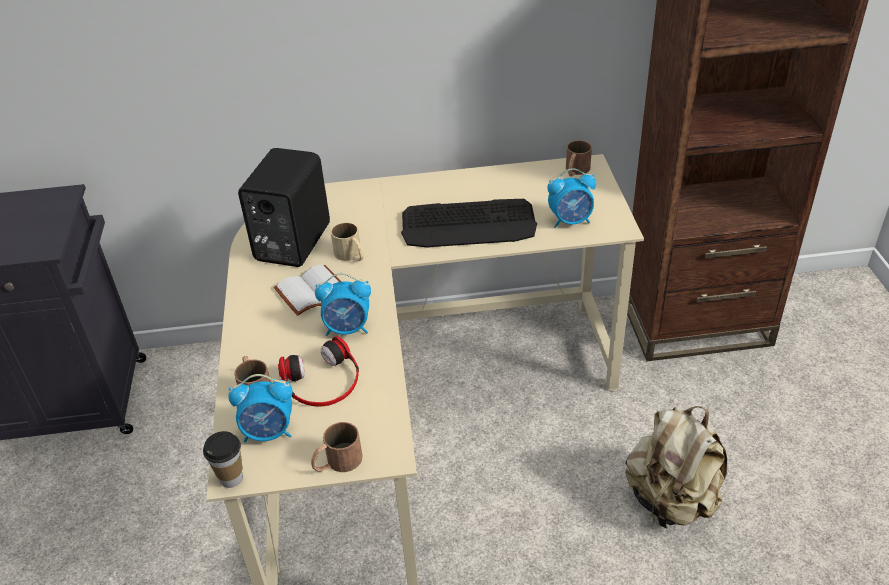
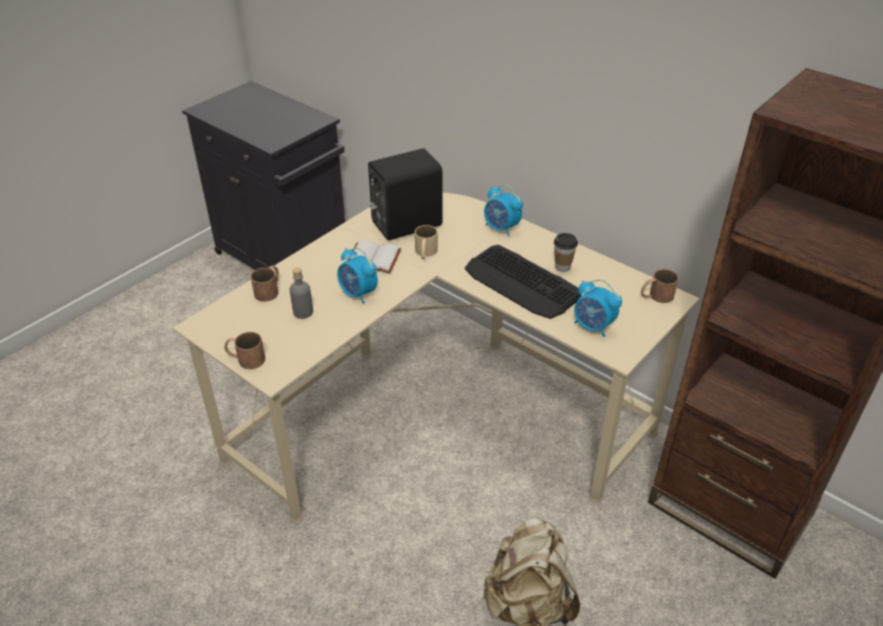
camera: 45 degrees right, 0 degrees up
(231, 478) = (195, 326): cup -> cup (562, 267)
(269, 432) = (242, 318): alarm clock -> alarm clock (501, 228)
(322, 381) = (303, 312): headphones -> grey bottle

